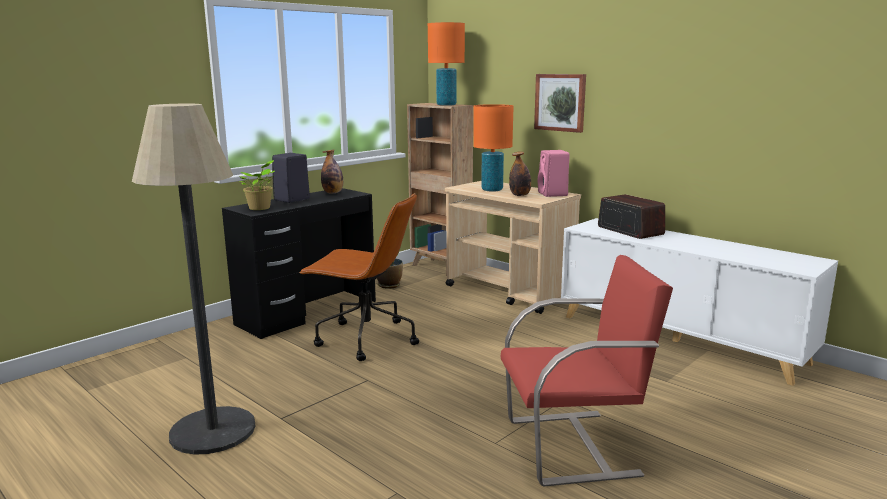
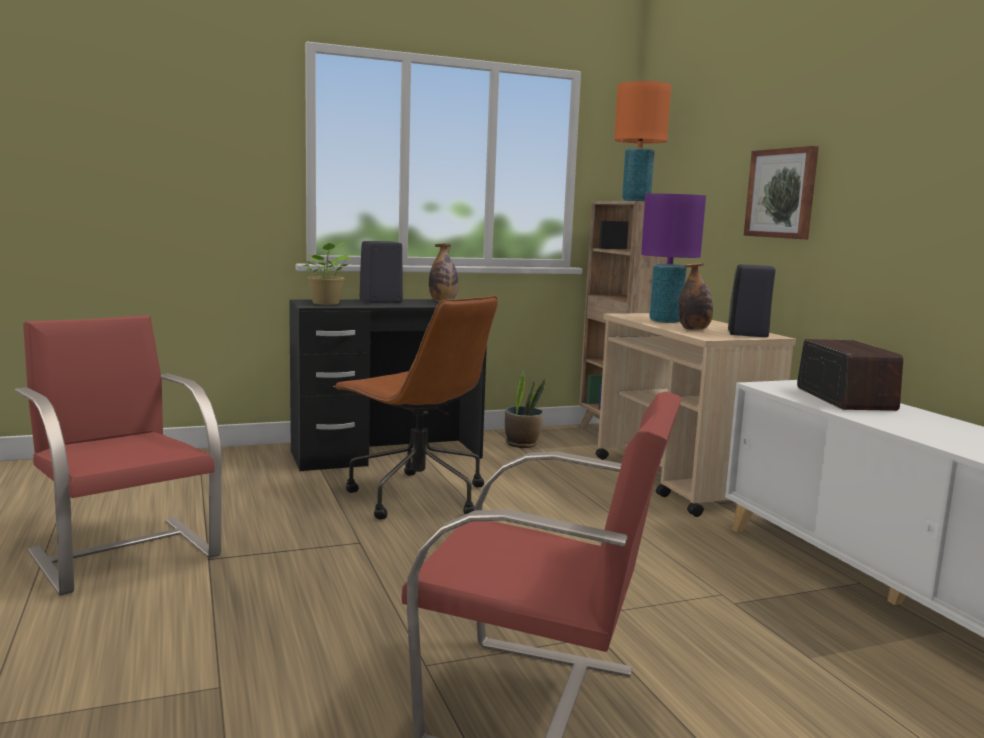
camera: 25 degrees right, 5 degrees down
(213, 430) = (124, 552): floor lamp -> red chair
(492, 190) = (665, 321): orange table lamp -> purple table lamp
(553, 194) = (748, 334): pink speaker -> black speaker

